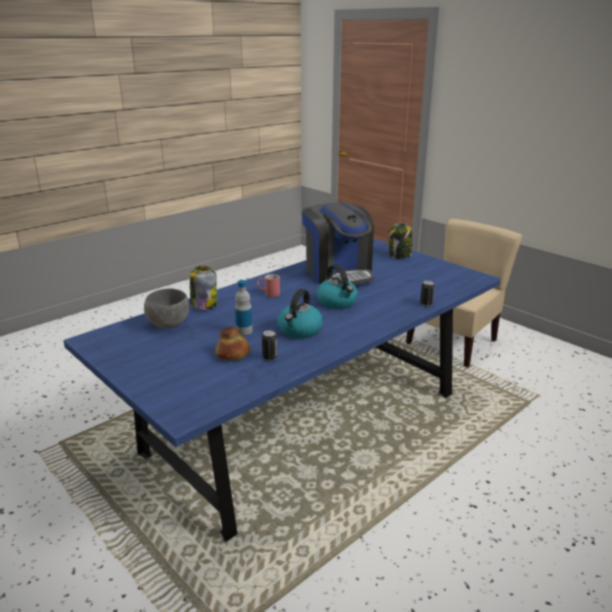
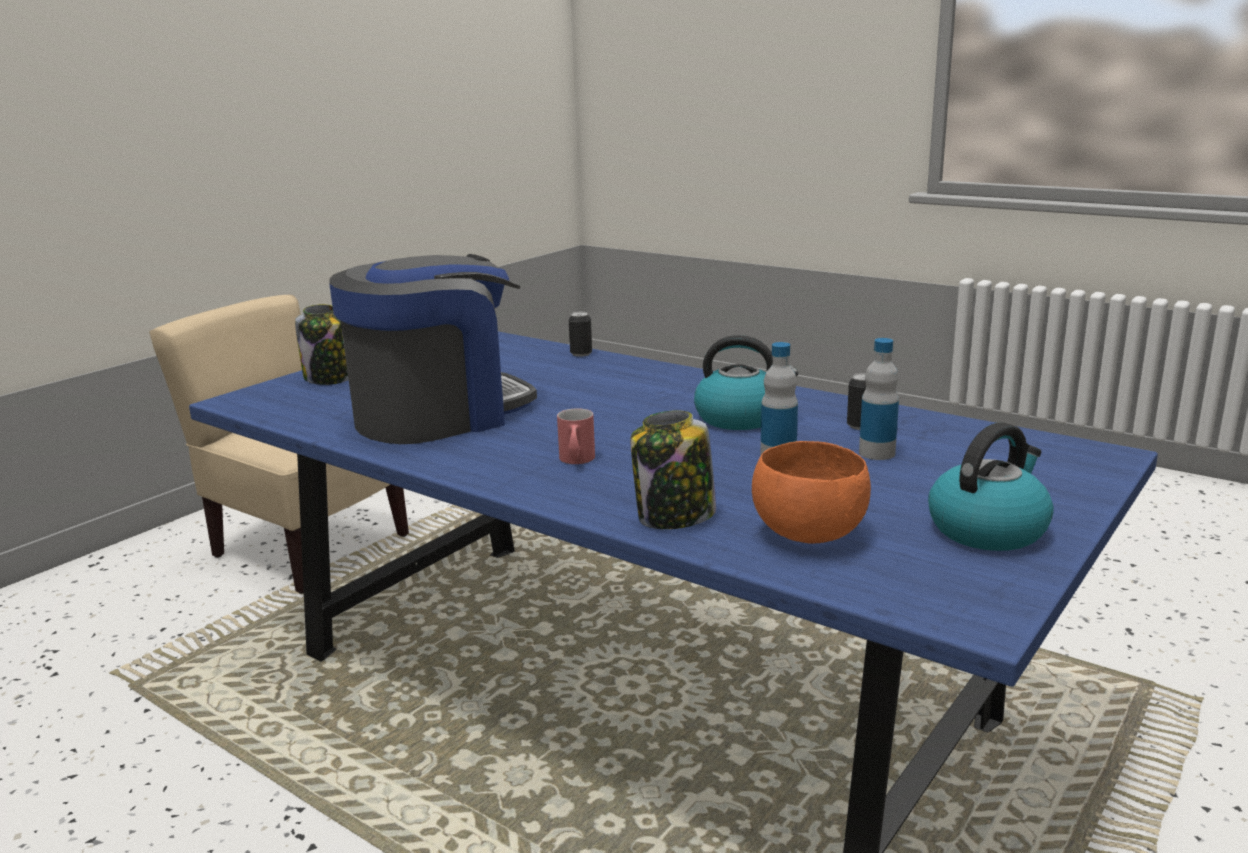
camera: 100 degrees left, 5 degrees down
(169, 324) = (808, 534): grey bowl -> orange bowl
(232, 354) = (877, 453): bread -> bottle
(337, 302) = (599, 404): kettle -> kettle (988, 529)

